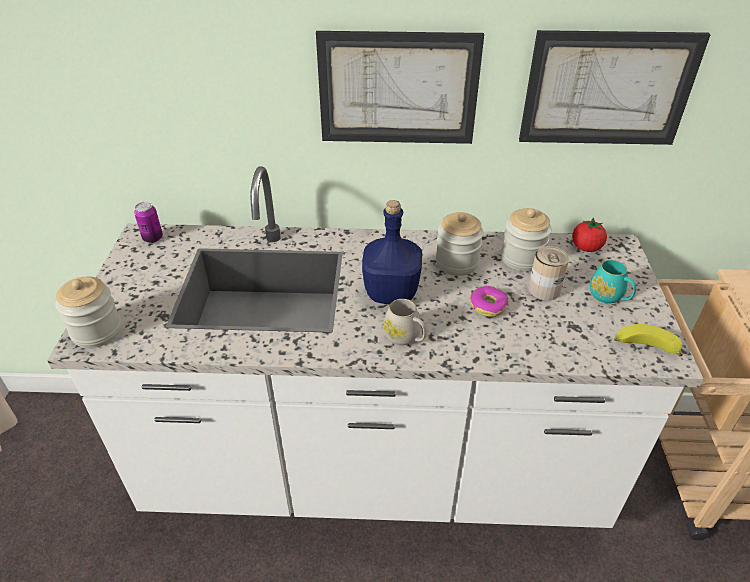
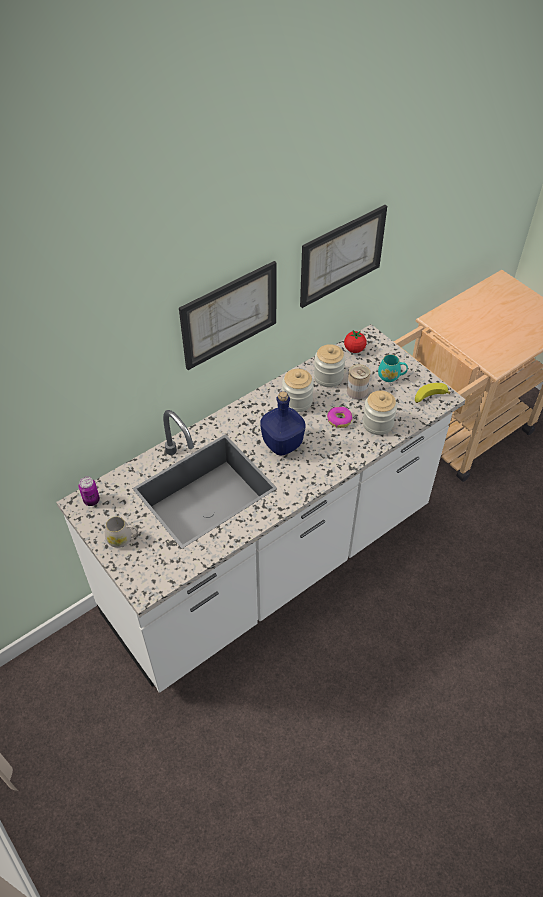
camera: 40 degrees left, 10 degrees up
(97, 331) = (144, 578): jar -> jar (377, 423)
(405, 337) = (317, 466): white mug -> white mug (123, 539)

